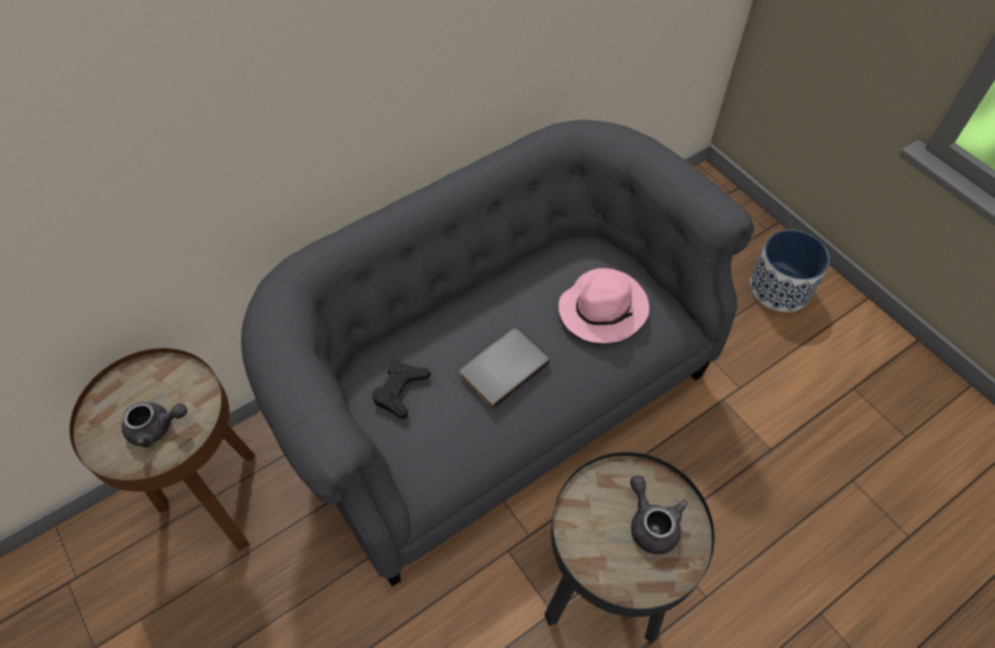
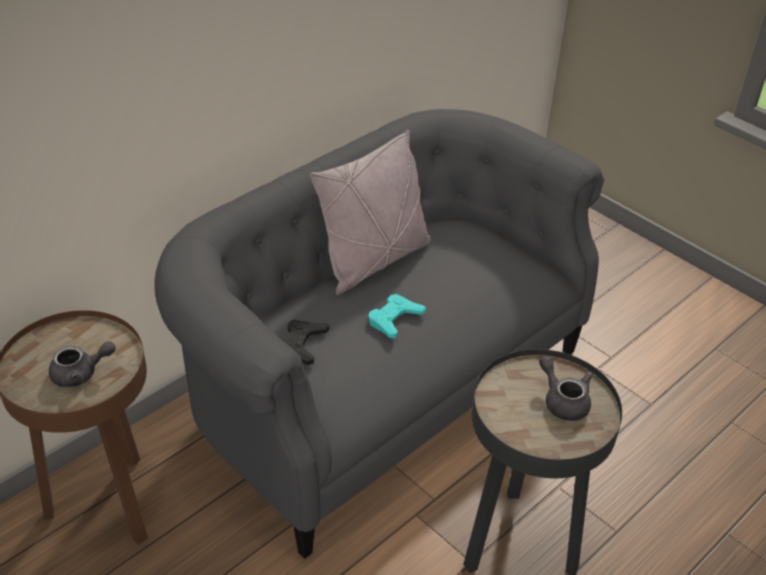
camera: 10 degrees left, 15 degrees down
(495, 289) = (374, 261): none -> purple pillow
(502, 367) = (394, 319): grey book -> turquoise game controller
(603, 308) = (479, 267): pink hat -> none
(780, 288) = (631, 274): planter -> none

